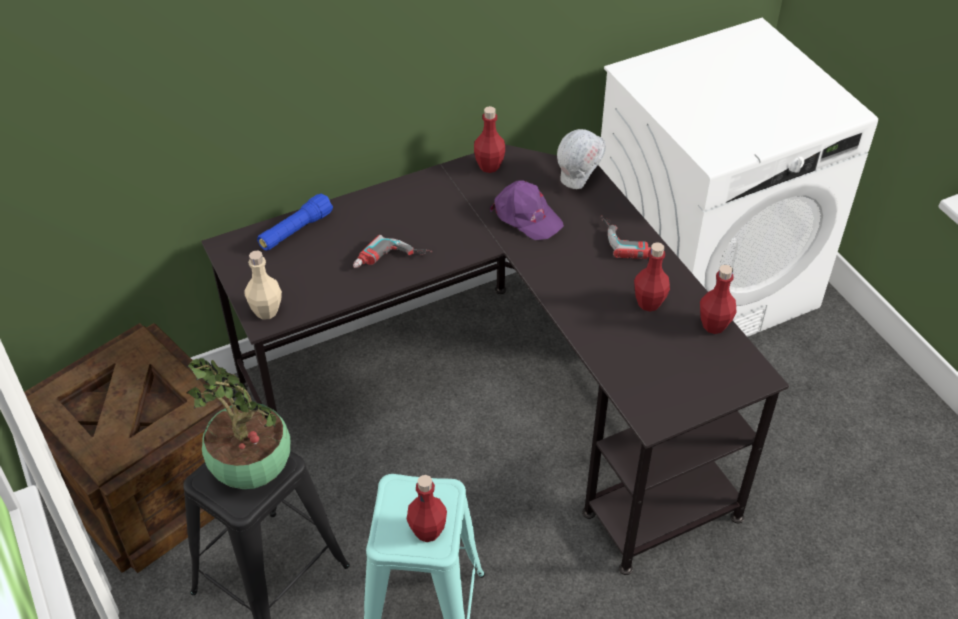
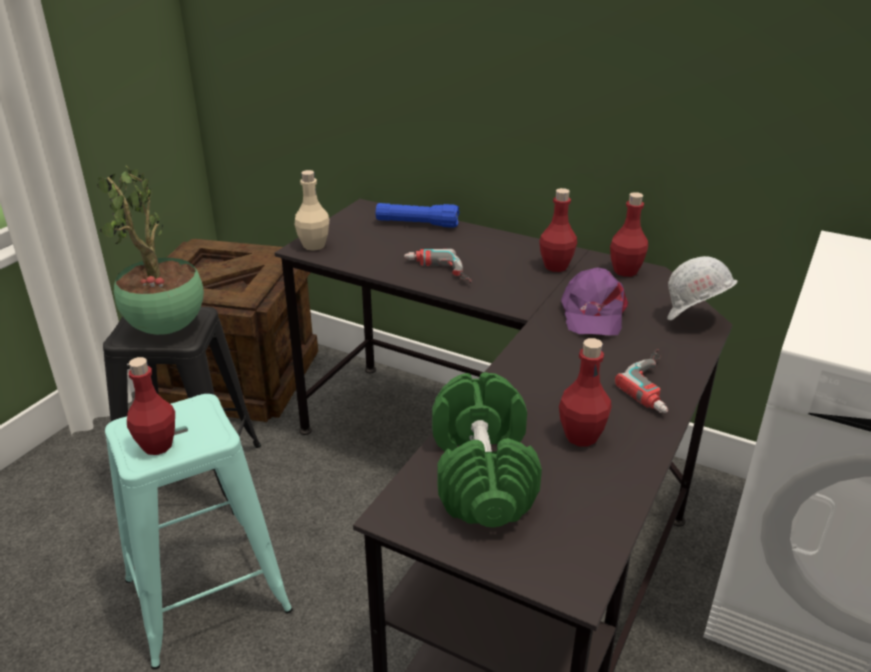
camera: 55 degrees right, 15 degrees down
(647, 365) = (483, 474): none -> green dumbbell
(714, 325) = (613, 504): red bottle -> red bottle (556, 266)

